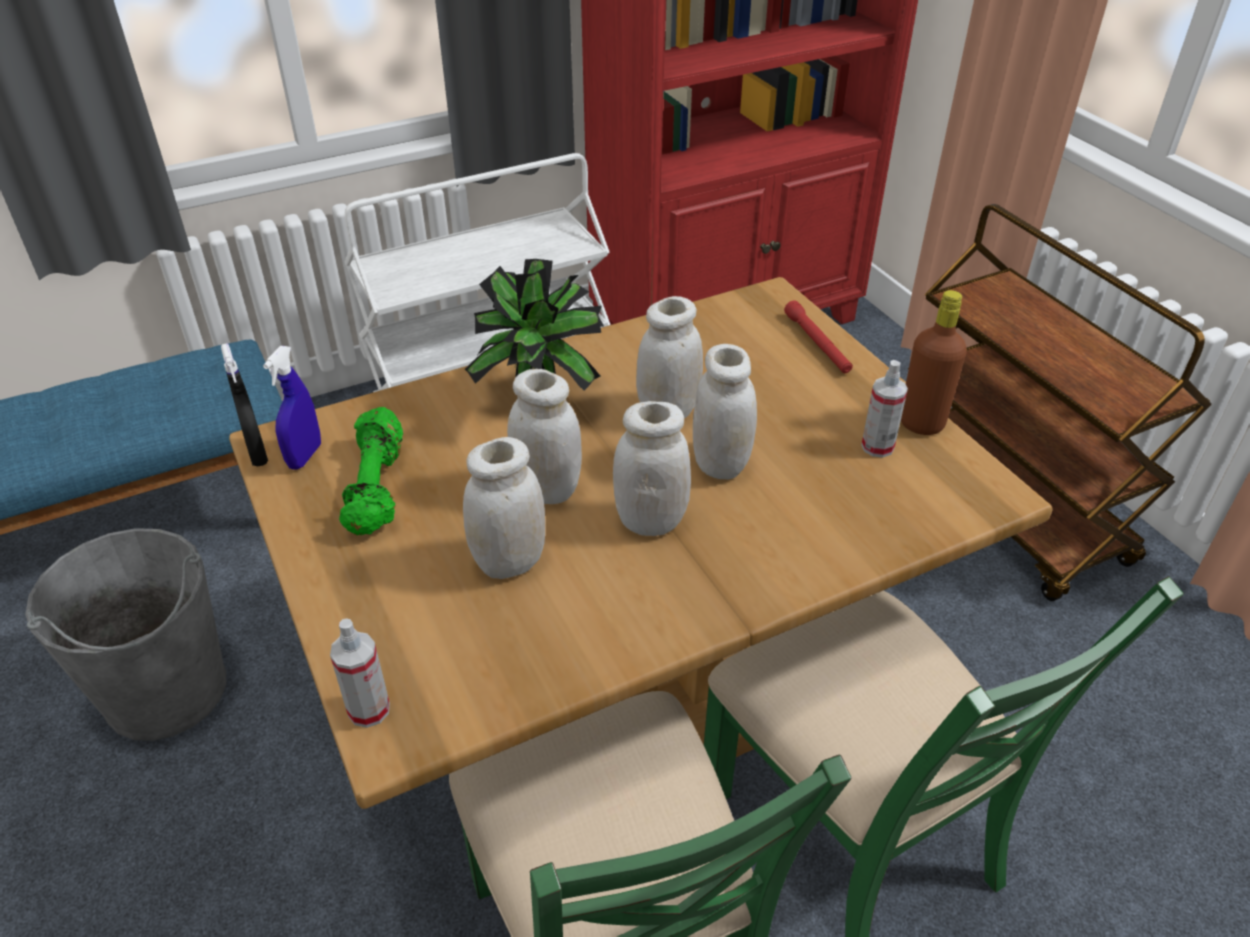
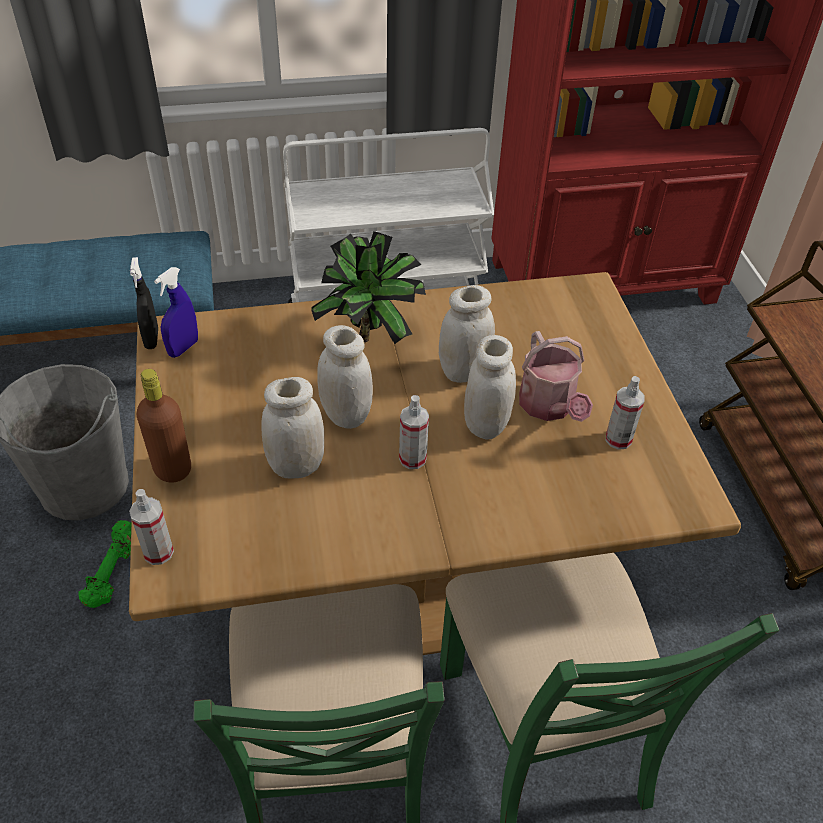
camera: 15 degrees right, 5 degrees up
(378, 488) = (225, 385): green dumbbell -> green dumbbell (114, 572)
(650, 520) = (412, 459): white jar -> spray bottle
(784, 429) = (549, 407): none -> watering can
(817, 344) = (609, 339): red flashlight -> none
(921, 423) = (664, 427): brown bottle -> brown bottle (173, 469)

